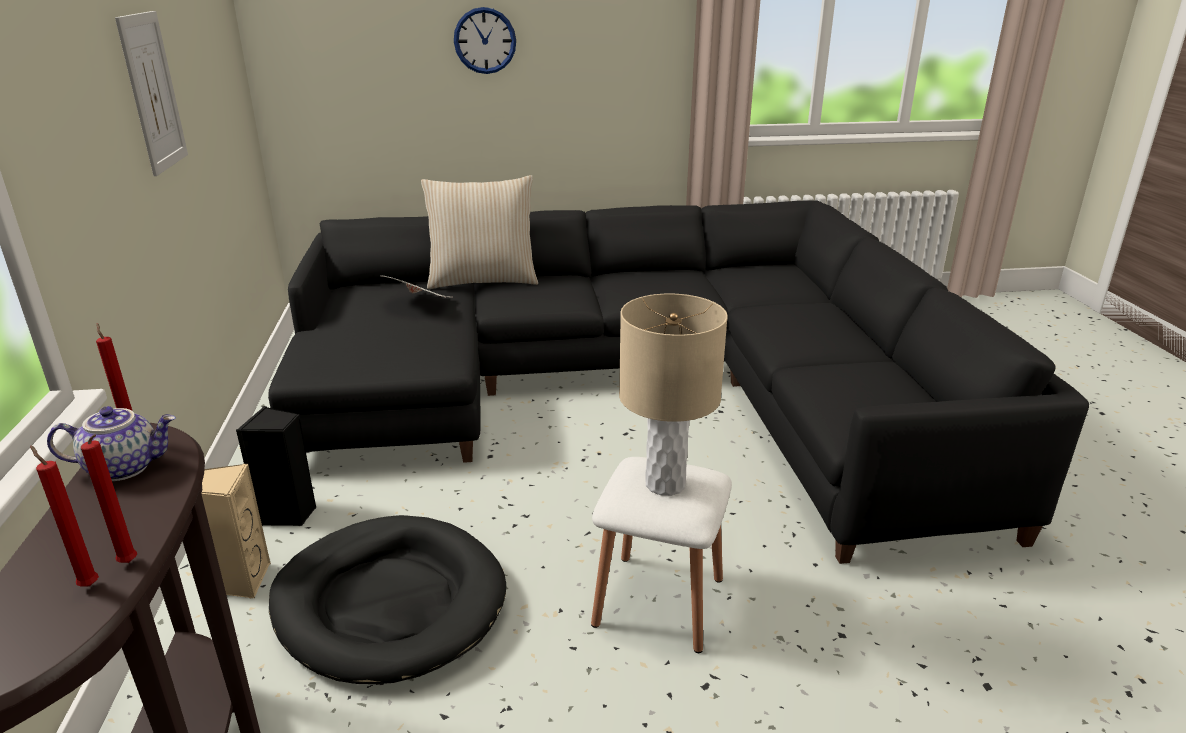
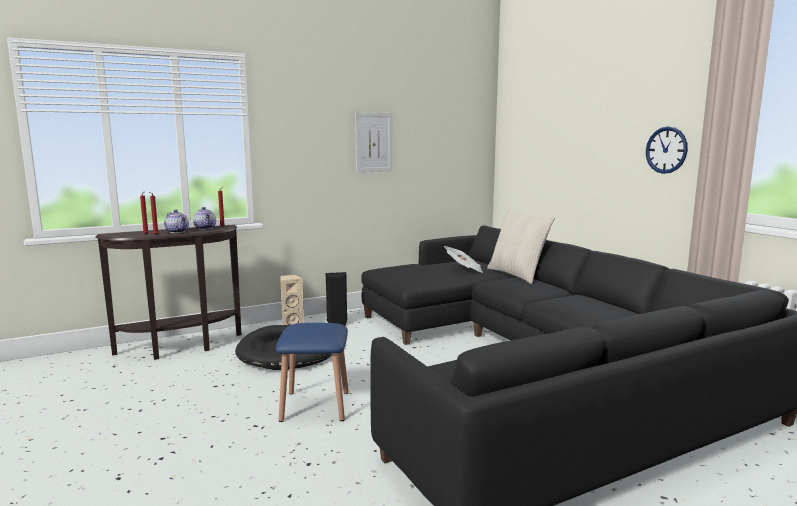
camera: 70 degrees right, 15 degrees down
(125, 518) = (178, 231): none -> teapot
(485, 40) = (585, 137): wall clock -> wall clock (666, 150)
(659, 601) = (315, 406): white stool -> blue stool
(664, 484) = (310, 328): beige table lamp -> none

